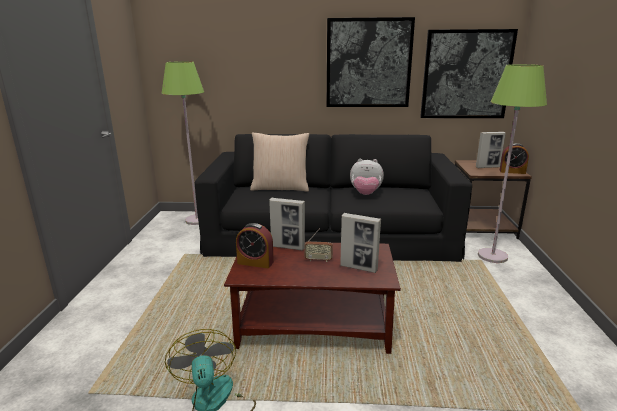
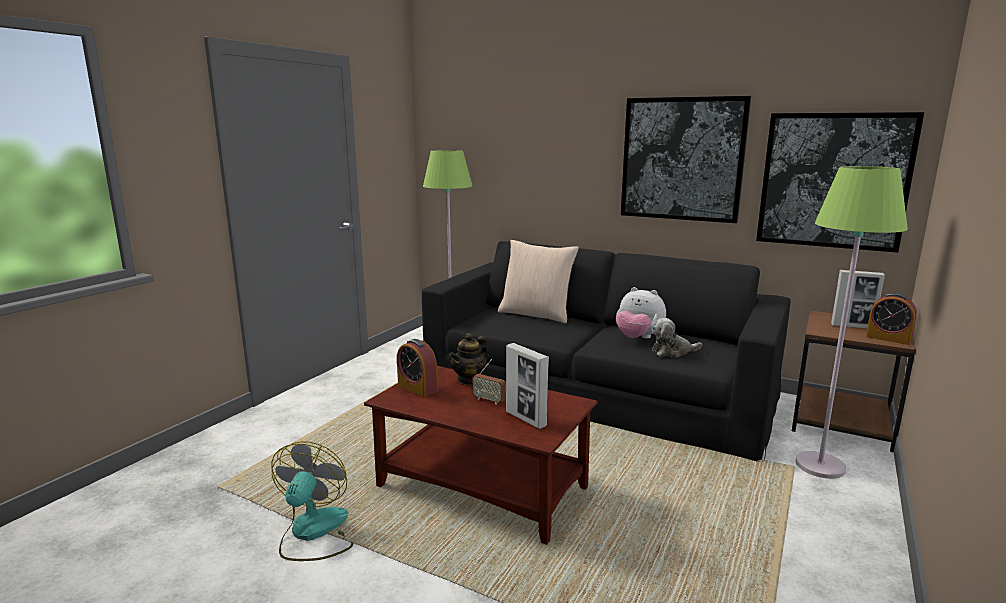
camera: 25 degrees right, 5 degrees down
(288, 247) = (470, 380): picture frame -> teapot
(395, 200) = (672, 351): none -> plush toy

